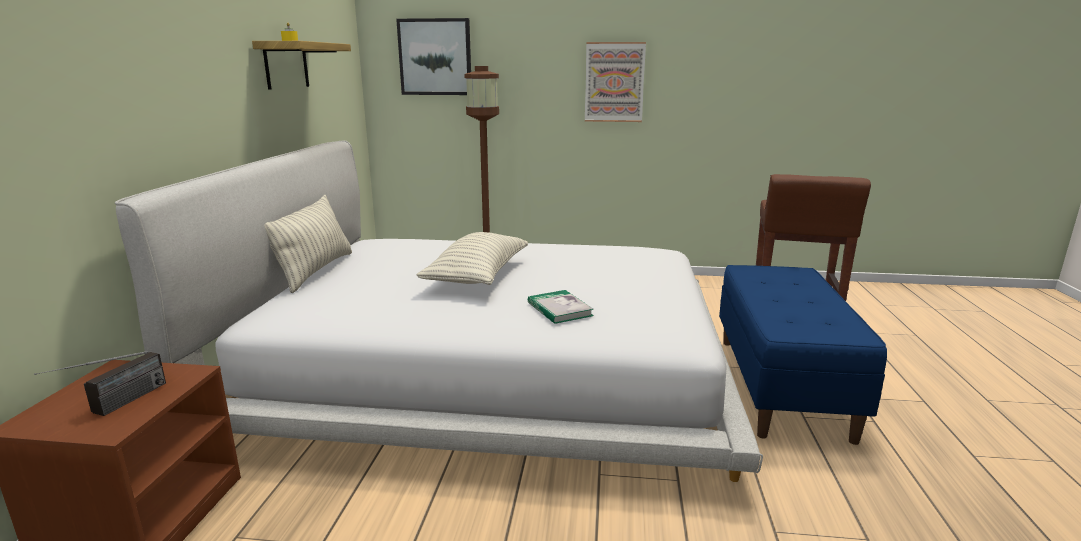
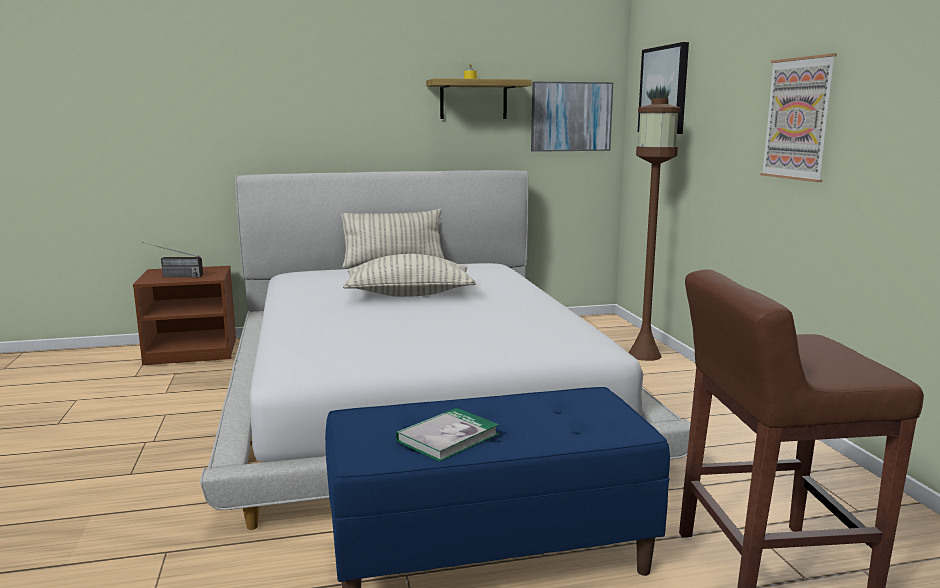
camera: 70 degrees right, 5 degrees down
(340, 82) = (571, 116): none -> picture
(559, 309) = (339, 323): book -> book (448, 437)

